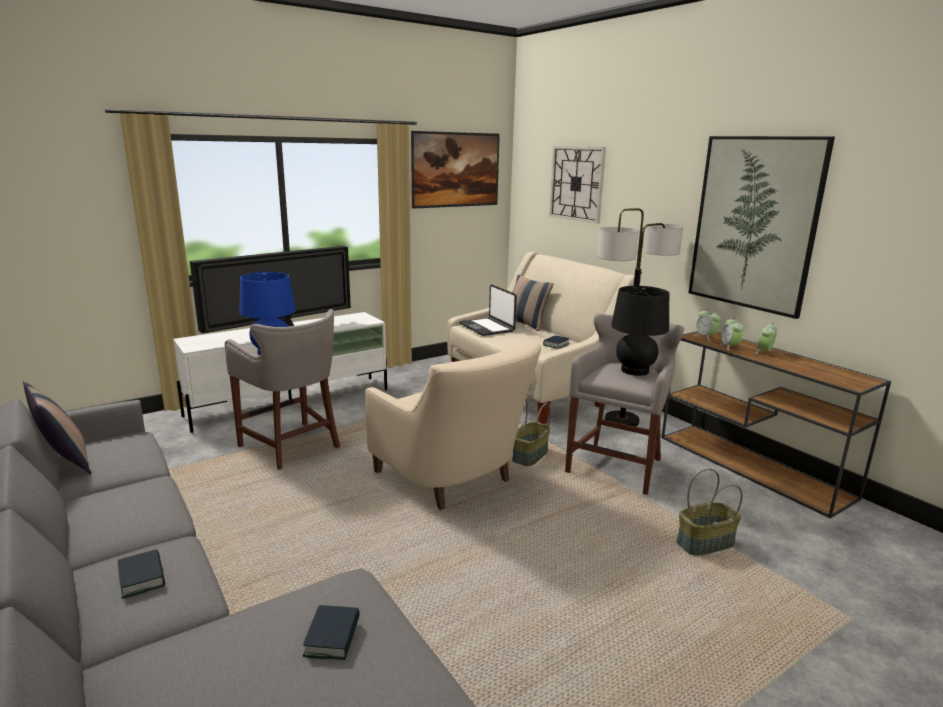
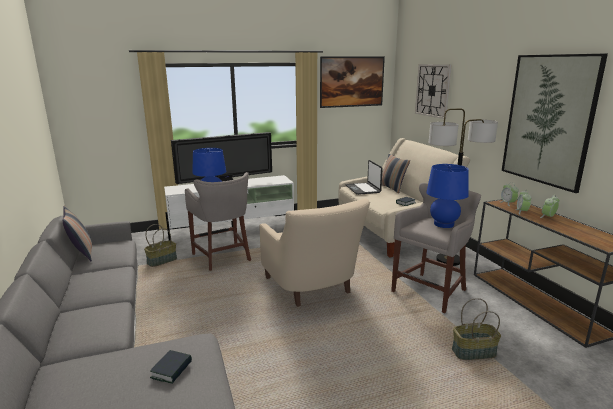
camera: 15 degrees right, 0 degrees up
(142, 578) = (90, 321): book -> none
(529, 455) = (371, 277): basket -> basket (162, 261)
(635, 370) = (443, 224): black table lamp -> blue table lamp

